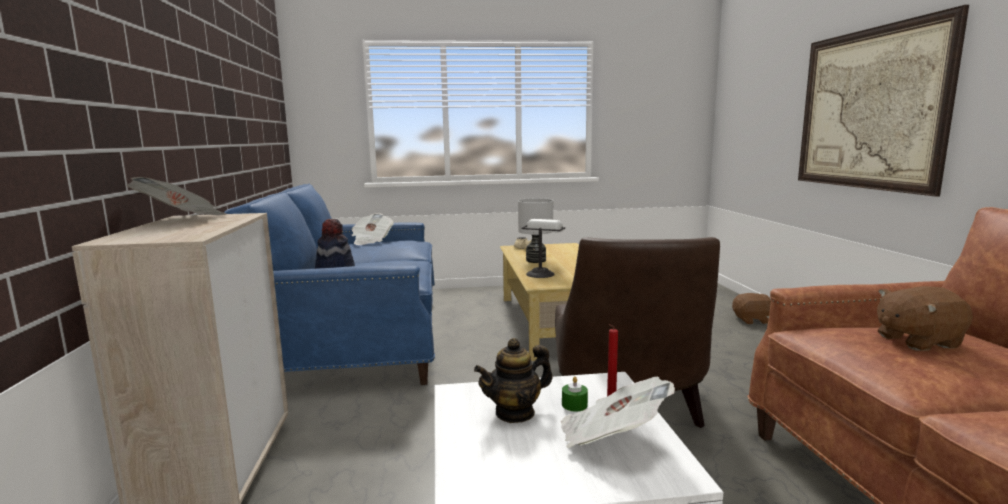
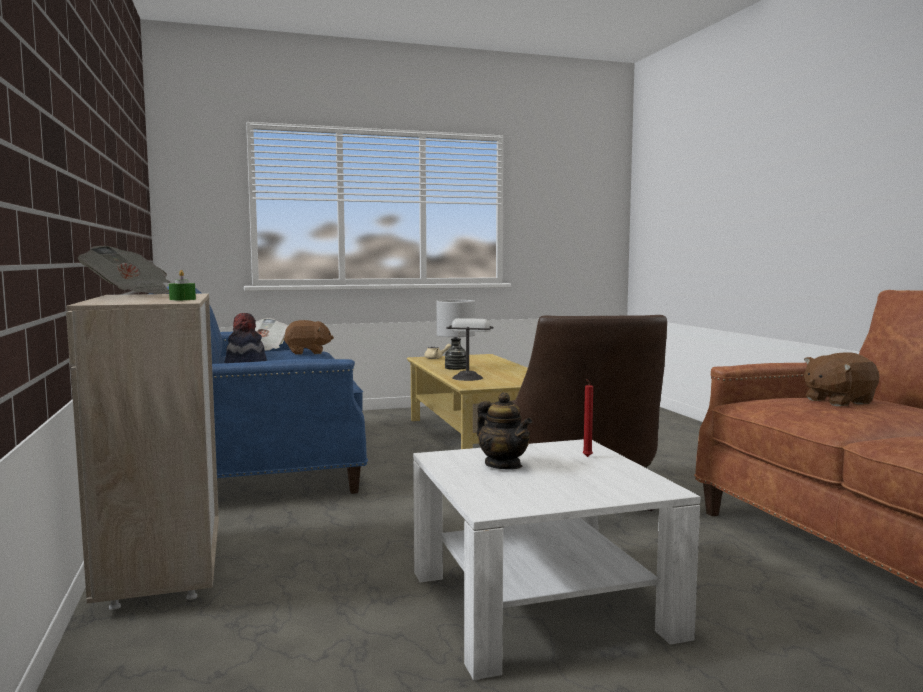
camera: 10 degrees left, 5 degrees down
(515, 413) = (503, 465): teapot -> teapot turned 90 degrees counterclockwise
(574, 405) = (554, 459): green candle -> green candle (182, 299)
(611, 438) = (597, 474): newspaper -> none
(752, 320) = (682, 429): brown plush toy -> brown plush toy (307, 352)
(868, 109) = (782, 209): picture -> none

